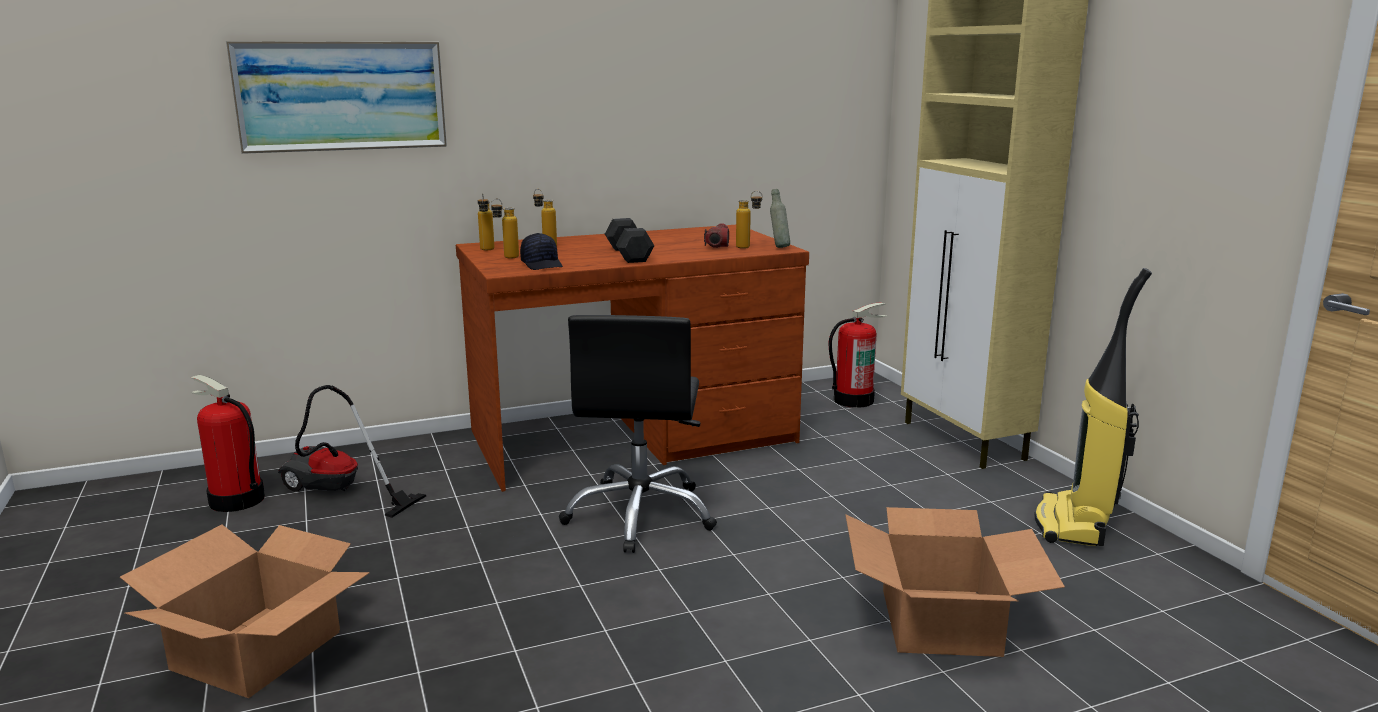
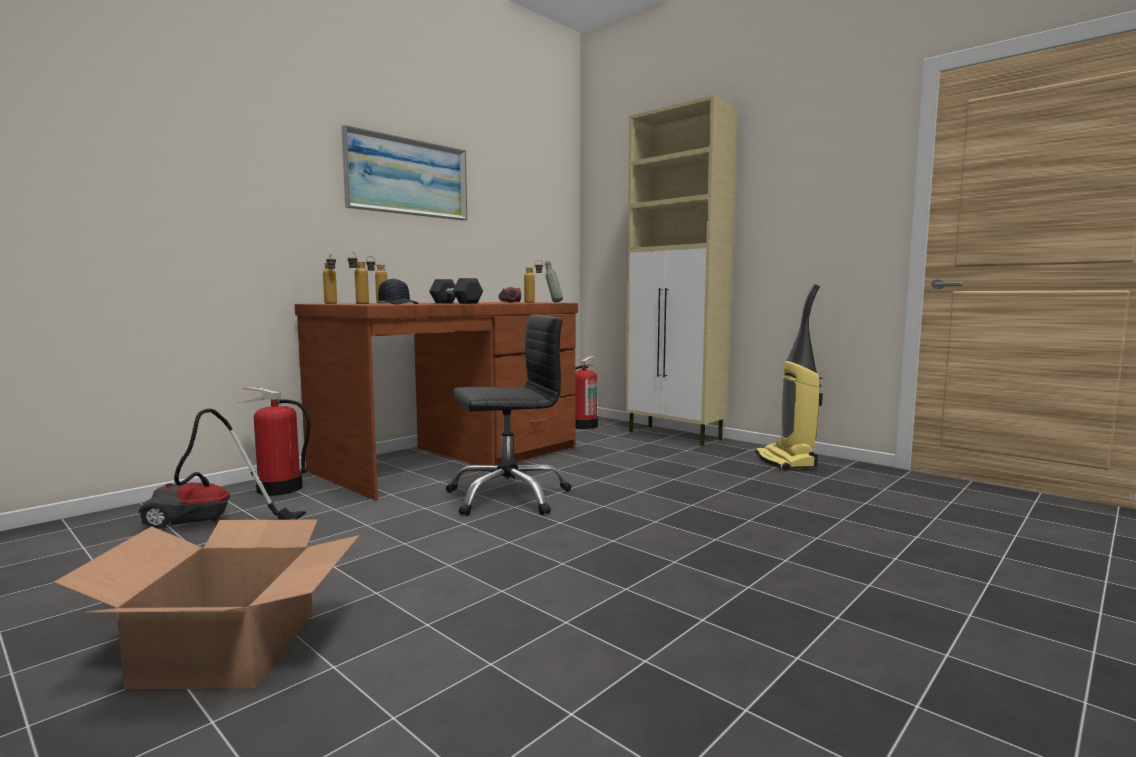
camera: 25 degrees left, 10 degrees down
(235, 500) = (91, 545): fire extinguisher -> fire extinguisher (279, 489)
(341, 96) = (193, 164): picture -> picture (407, 177)
(641, 515) = (508, 496): black office chair -> black office chair turned 90 degrees counterclockwise
(941, 621) = (780, 515): cardboard box -> none

